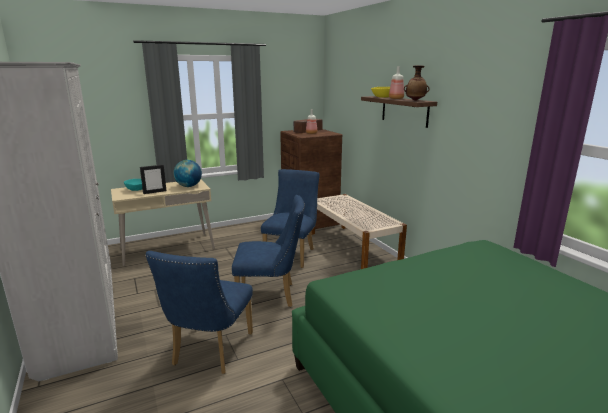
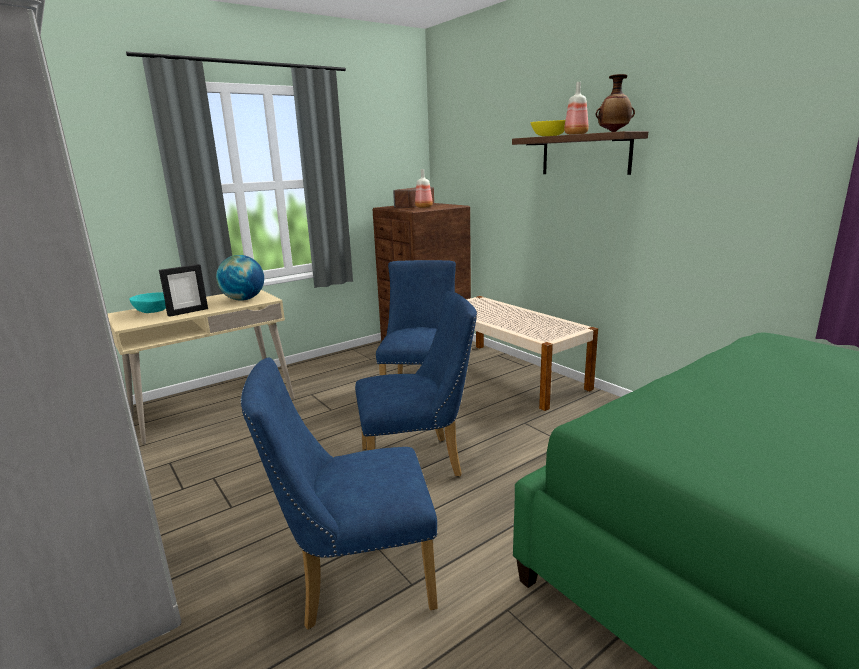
camera: 10 degrees left, 0 degrees up
(209, 352) = (354, 579): blue chair -> blue chair turned 75 degrees clockwise

